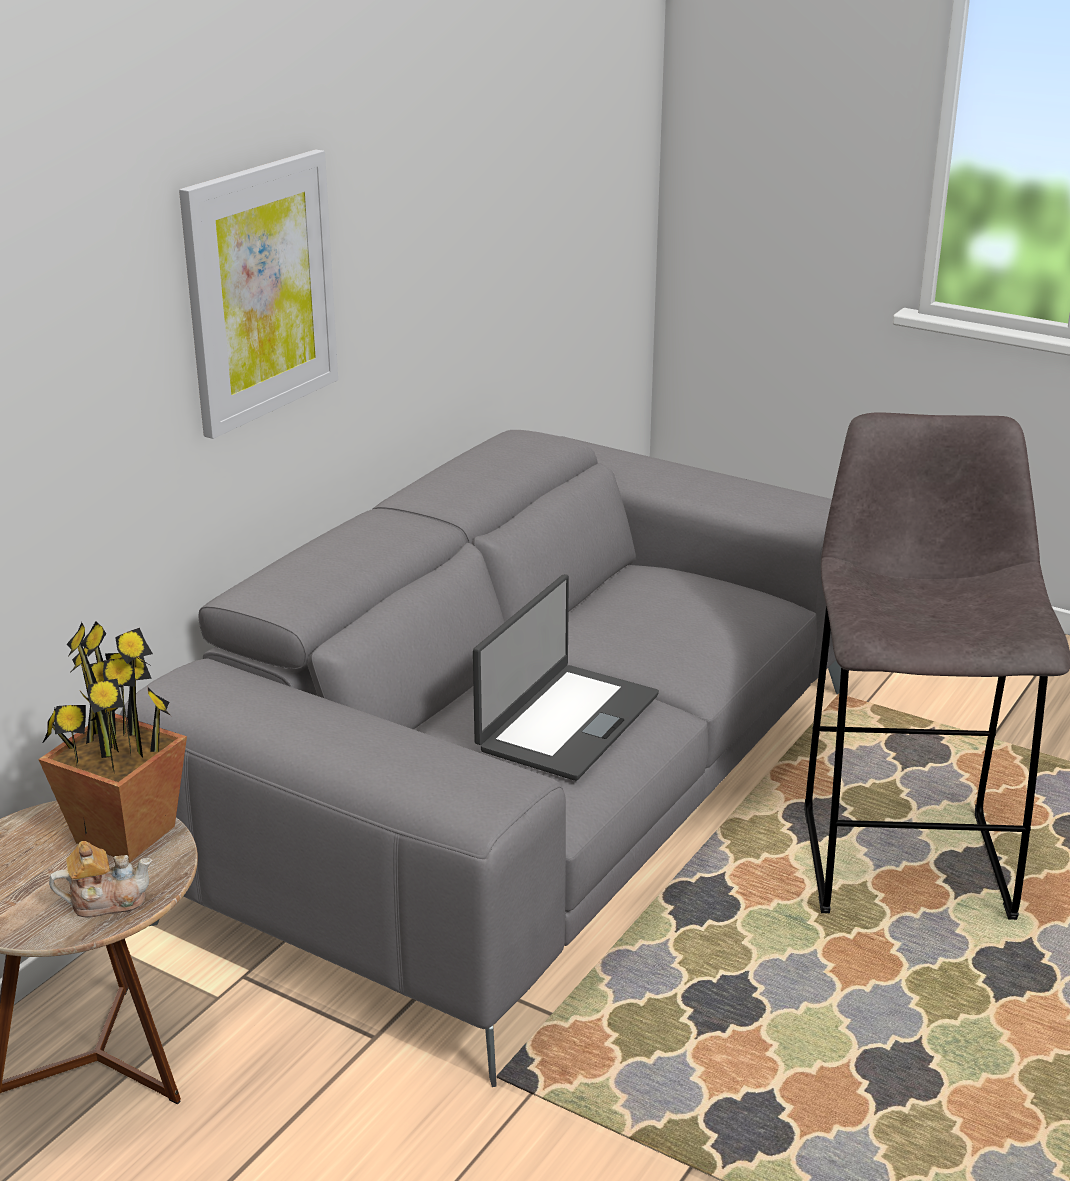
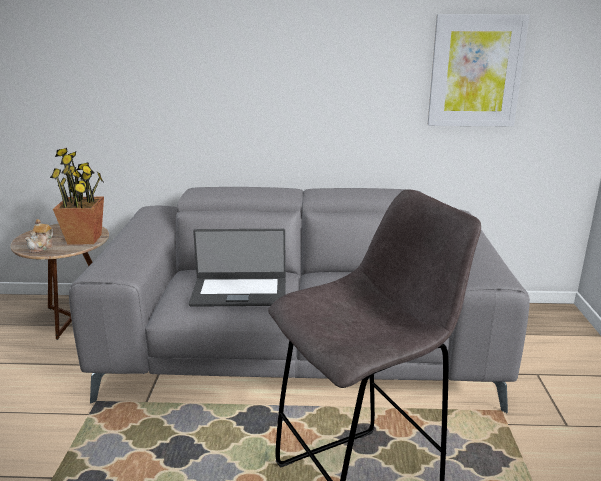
camera: 60 degrees right, 5 degrees down
(106, 901) = (42, 247): teapot -> teapot turned 60 degrees clockwise
(260, 291) = (245, 68): picture -> picture (475, 71)

